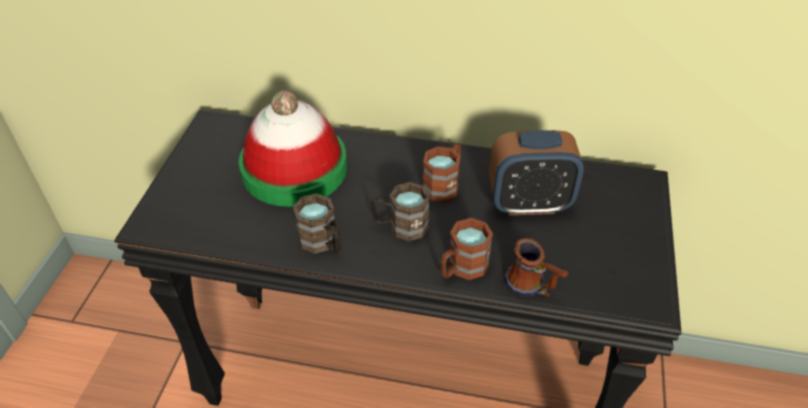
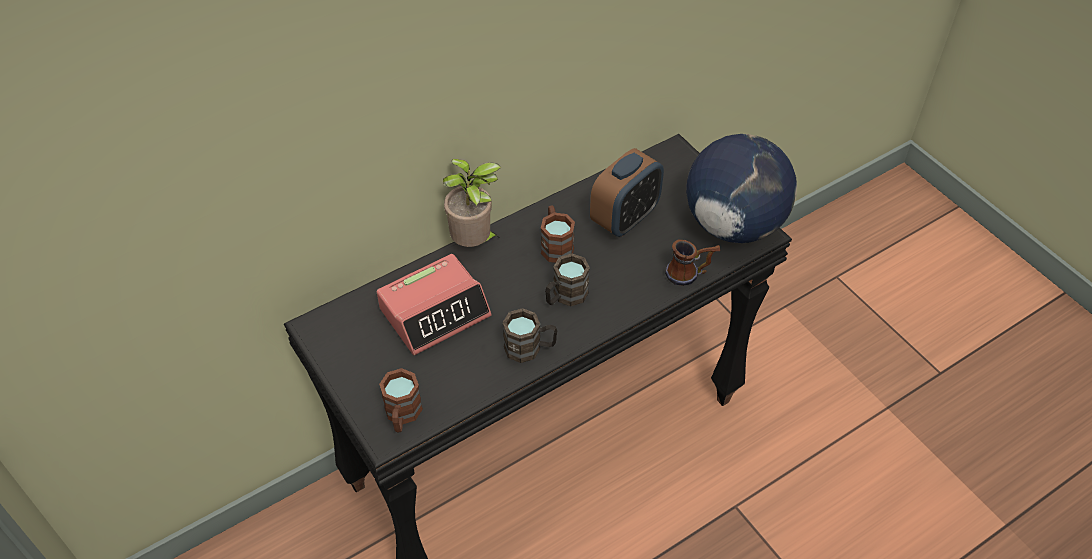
camera: 45 degrees left, 5 degrees up
(294, 168) = (435, 312): hat -> alarm clock
(385, 142) = (474, 243): none -> potted plant
(462, 268) = (637, 294): brown mug -> brown mug (402, 415)
(629, 277) = (733, 224): none -> globe

